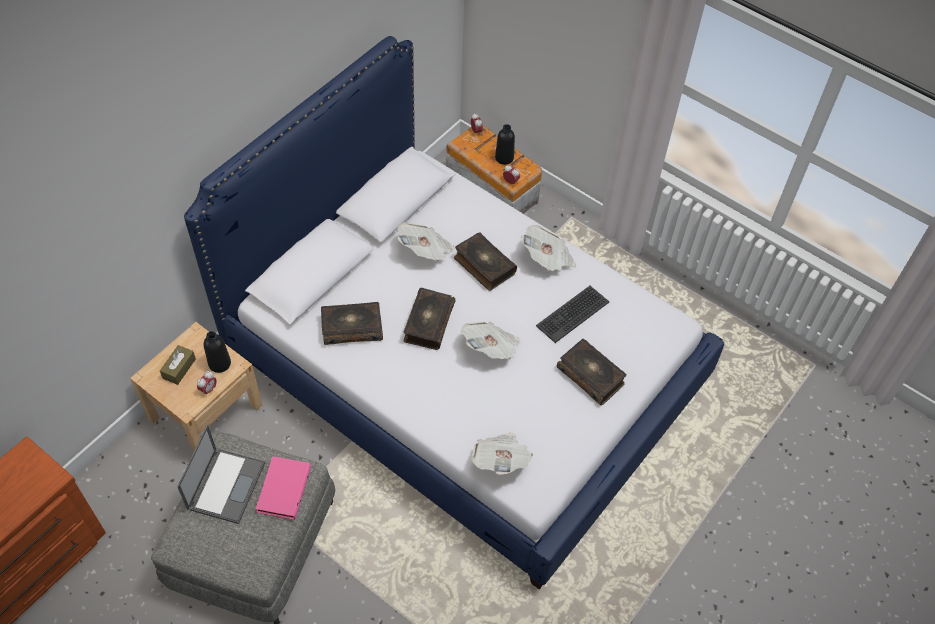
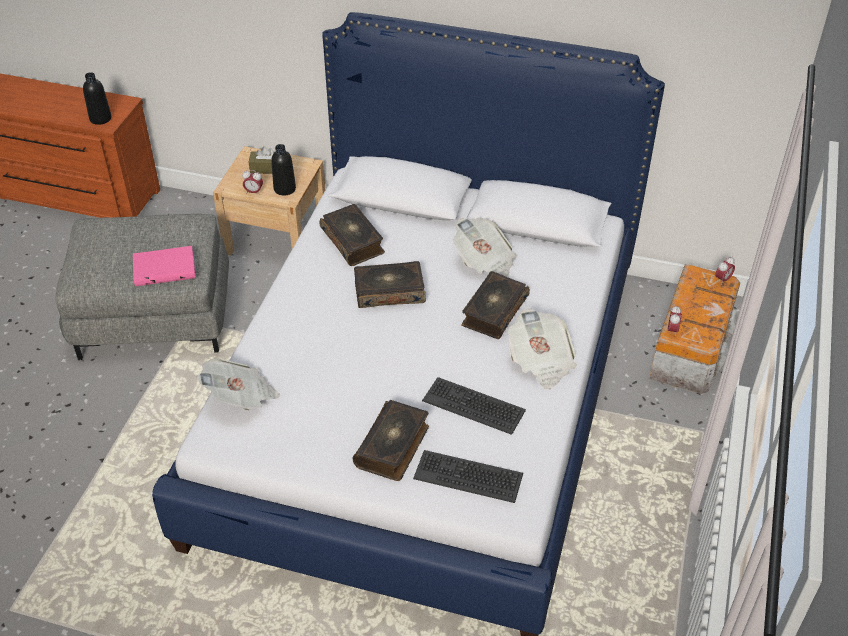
camera: 70 degrees right, 10 degrees down
(226, 484) = (156, 233): laptop -> none
(491, 348) = (384, 349): newspaper -> none
(504, 158) = (703, 314): black bottle -> black bottle (100, 118)
(635, 341) = (468, 476): none -> keyboard

